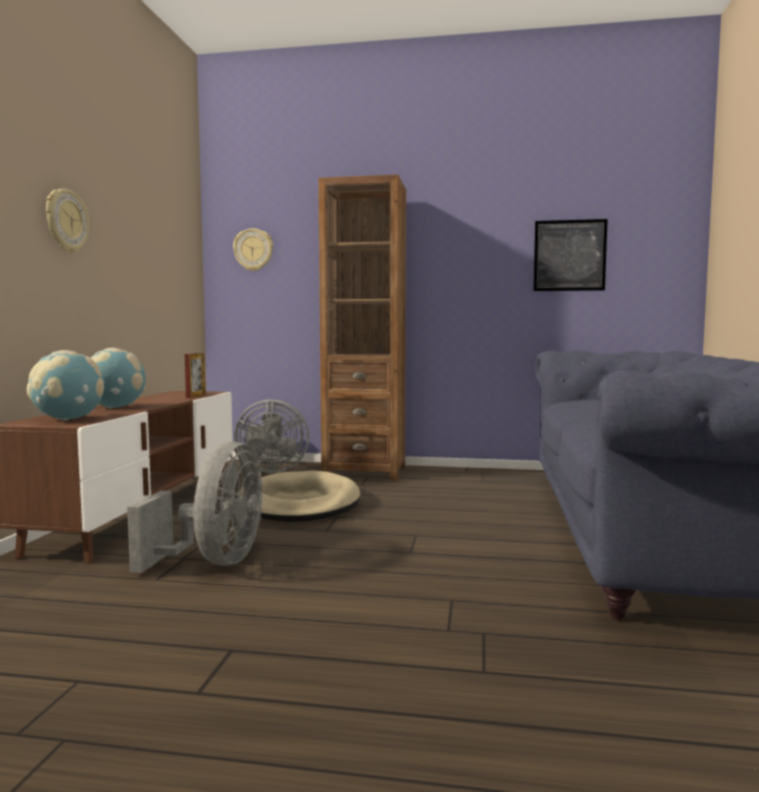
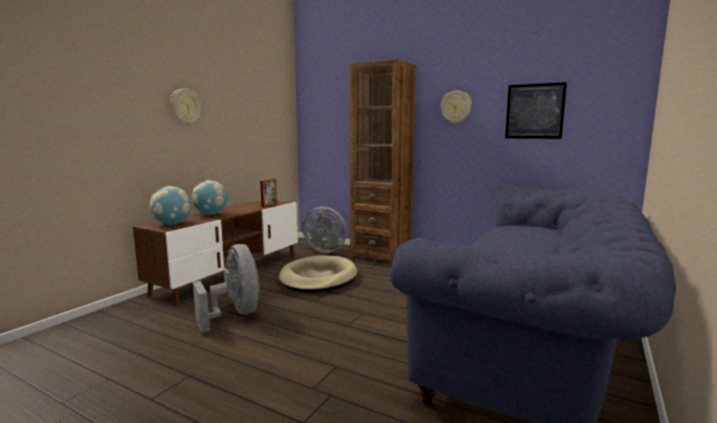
camera: 20 degrees right, 5 degrees up
(215, 562) = (235, 314): grey fan -> grey fan turned 60 degrees counterclockwise
(253, 250) = (324, 108): wall clock -> wall clock (456, 107)

